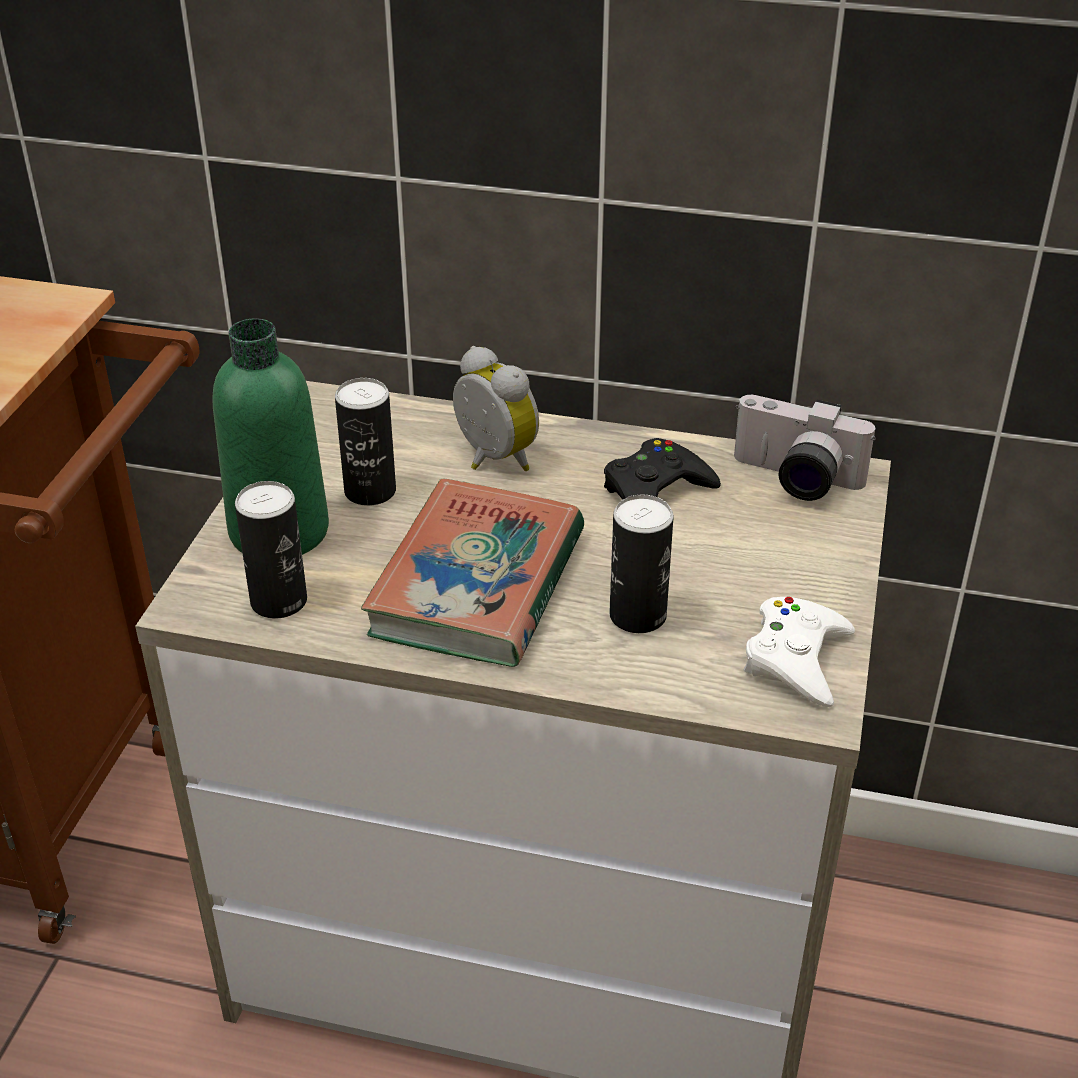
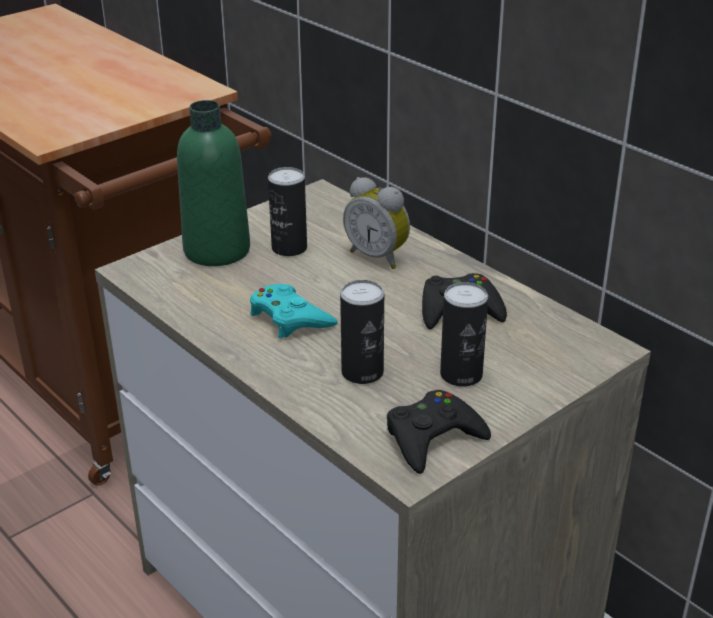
camera: 35 degrees right, 5 degrees down
(279, 601) = (175, 285): can -> can (461, 374)
(477, 584) = (290, 318): book -> turquoise game controller
(492, 460) = (378, 256): alarm clock -> alarm clock turned 135 degrees clockwise
(793, 480) = (562, 337): camera -> none
(796, 659) = (432, 438): white game controller -> black game controller

